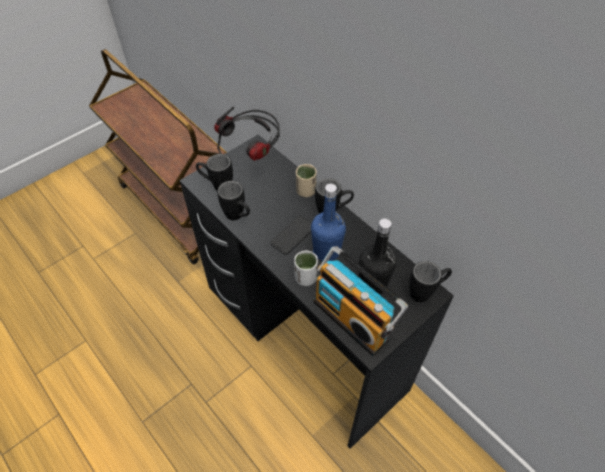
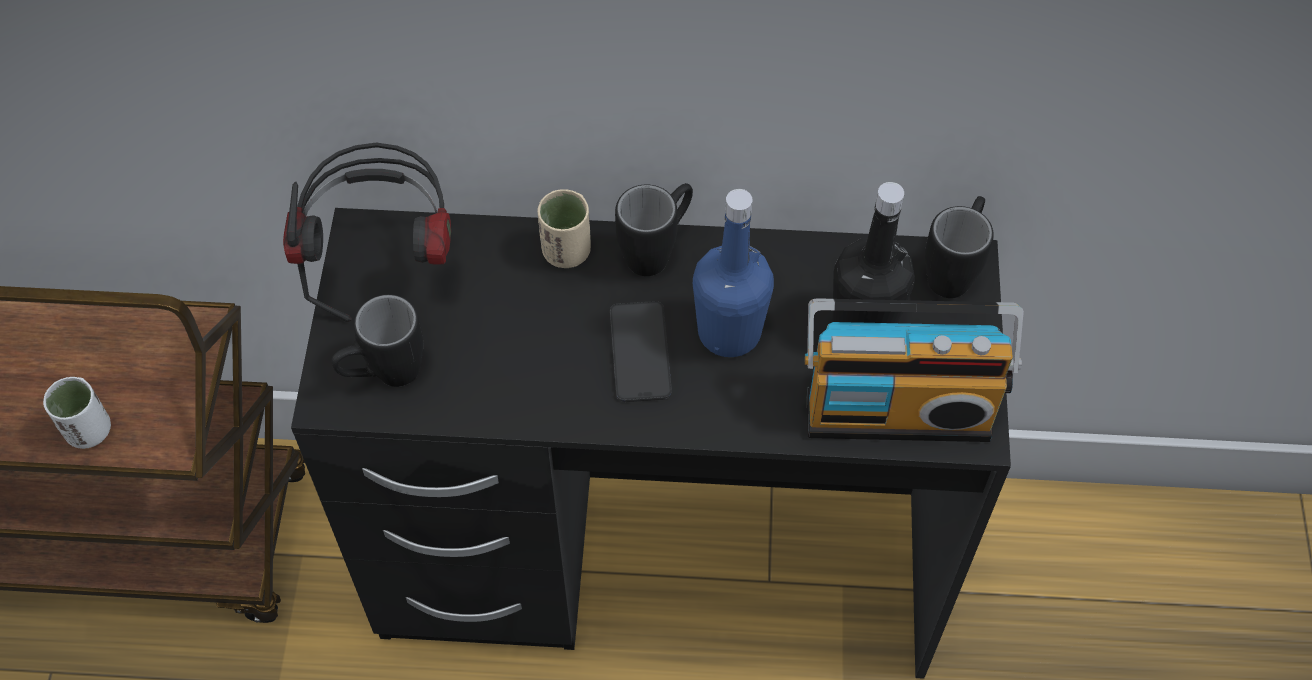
camera: 45 degrees left, 5 degrees up
(238, 217) = (501, 401): black mug -> none
(305, 278) = (749, 408): white cup -> white cup (88, 430)

